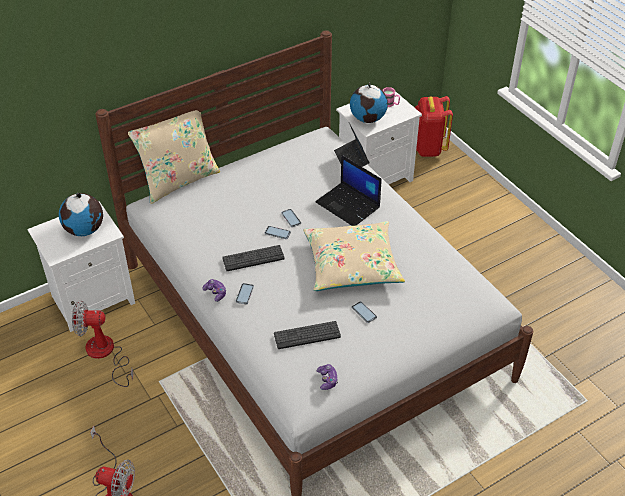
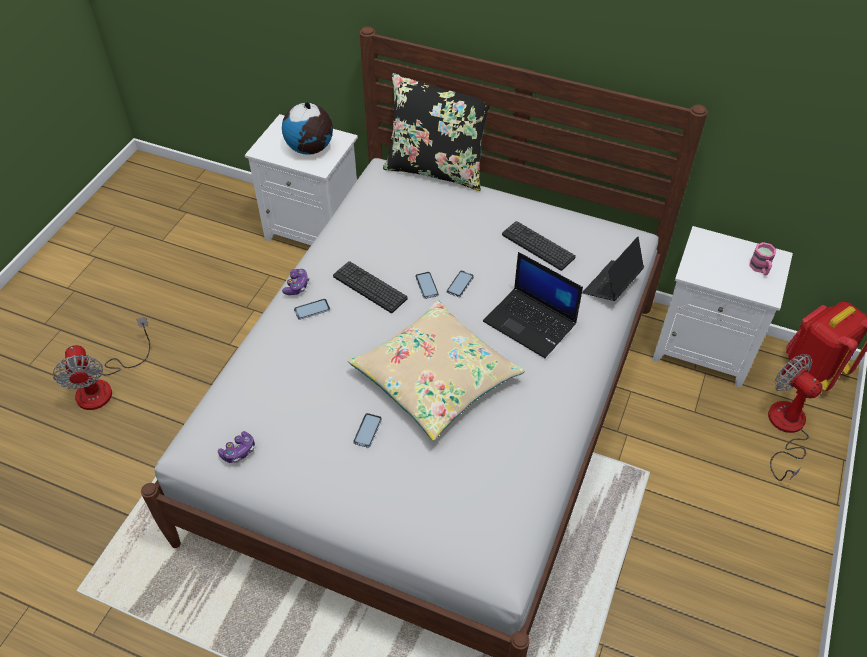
camera: 55 degrees right, 5 degrees up
(105, 354) = (257, 279): fan -> fan (785, 429)
(179, 180) = (436, 169): beige pillow -> black pillow
(307, 335) = (291, 396): keyboard -> keyboard (538, 246)
(349, 205) = (531, 322): laptop -> laptop turned 60 degrees counterclockwise
(368, 118) = (709, 262): globe -> none

